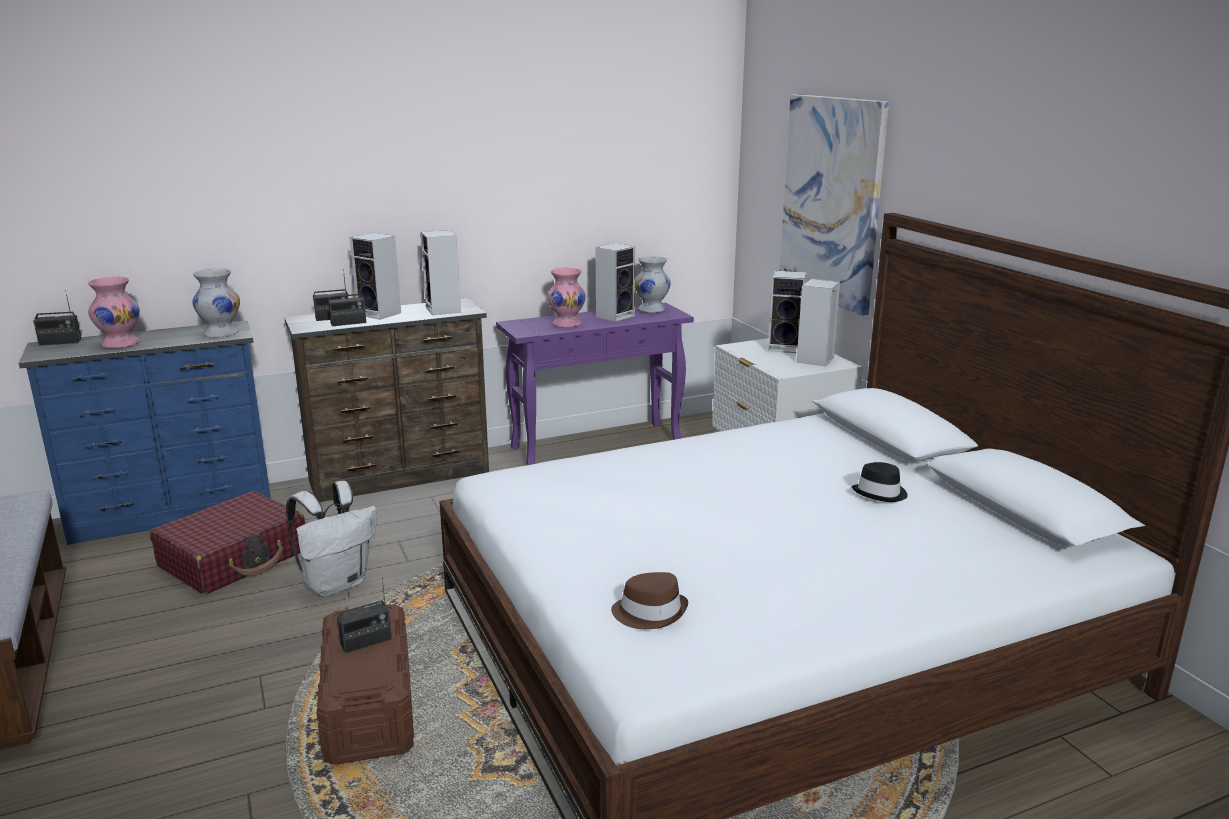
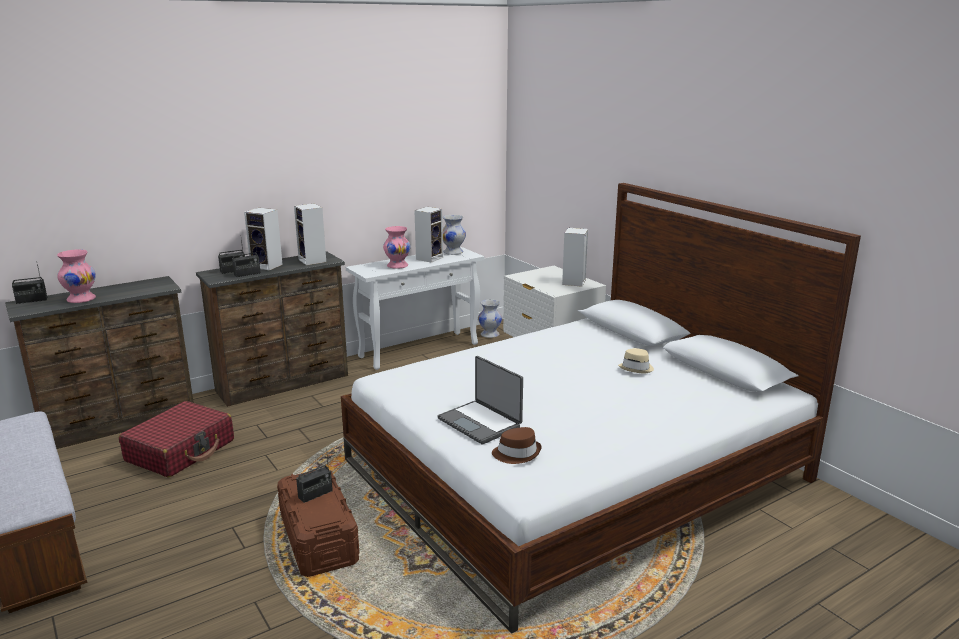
camera: 10 degrees left, 0 degrees up
(174, 514) = (120, 423): blue dresser -> brown dresser
(221, 334) = (155, 287): white vase -> white vase (490, 335)
(337, 583) = (264, 461): white backpack -> none
(597, 444) = (420, 350): purple console table -> white console table
(612, 558) = (480, 423): none -> laptop
(786, 348) = (552, 275): speaker -> none
(831, 201) = (578, 174): picture -> none
(880, 493) = (636, 368): black hat -> beige hat

